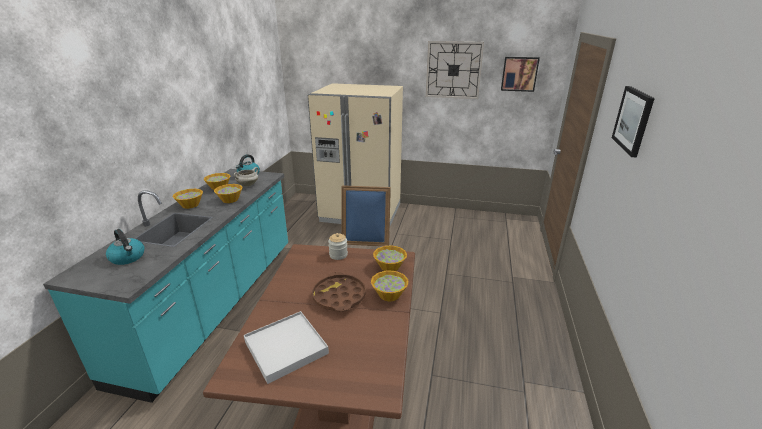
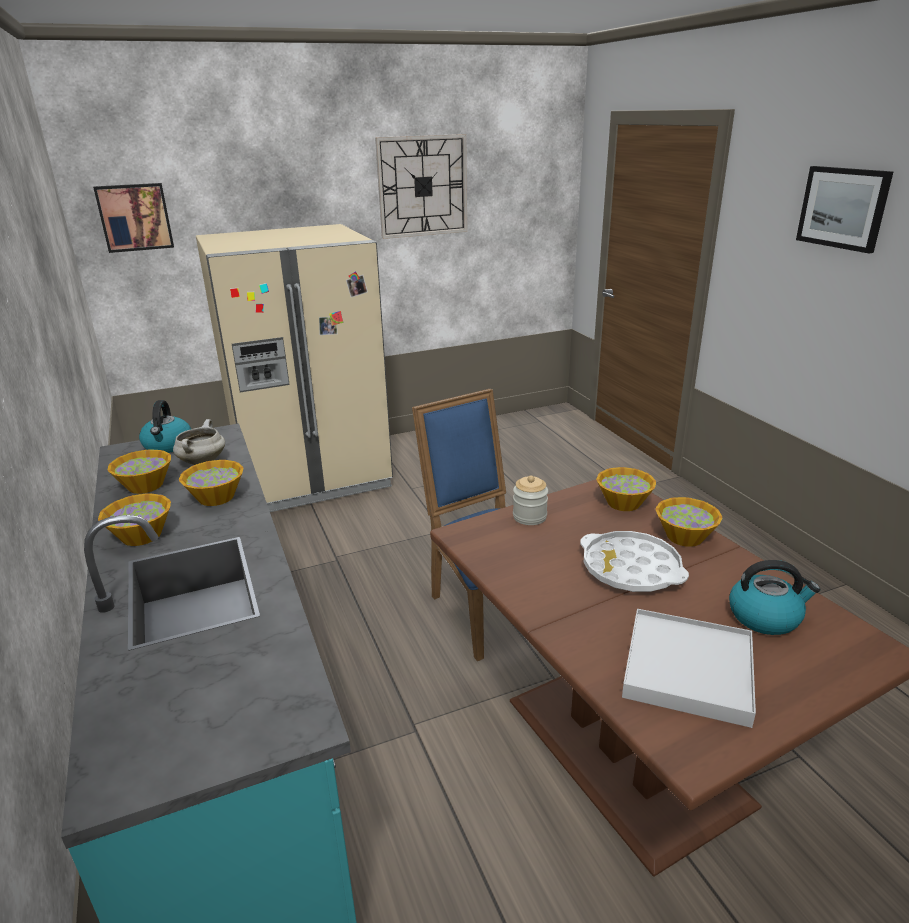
camera: 35 degrees left, 0 degrees up
(128, 258) = (193, 679): kettle -> kettle (765, 616)
(339, 296) = (631, 569): brown tray -> white tray
(519, 74) = (520, 183): picture -> picture (135, 217)

